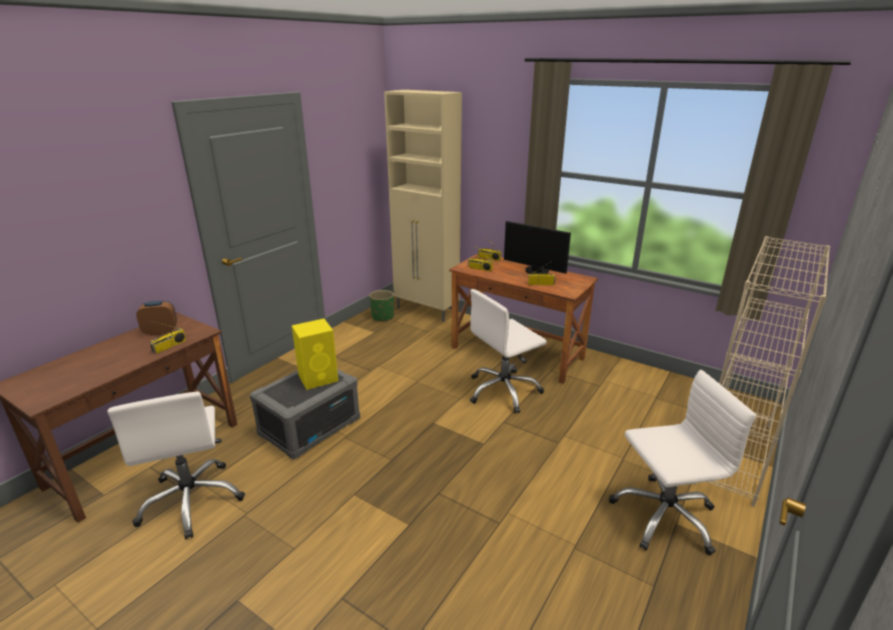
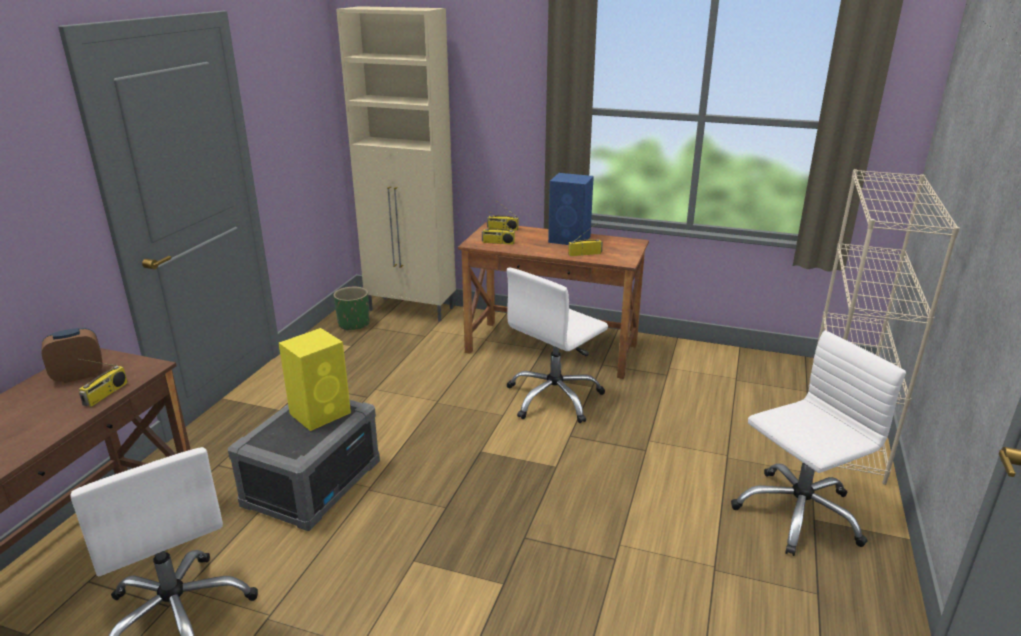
camera: 15 degrees left, 0 degrees up
(536, 271) = (570, 239): monitor -> blue speaker

